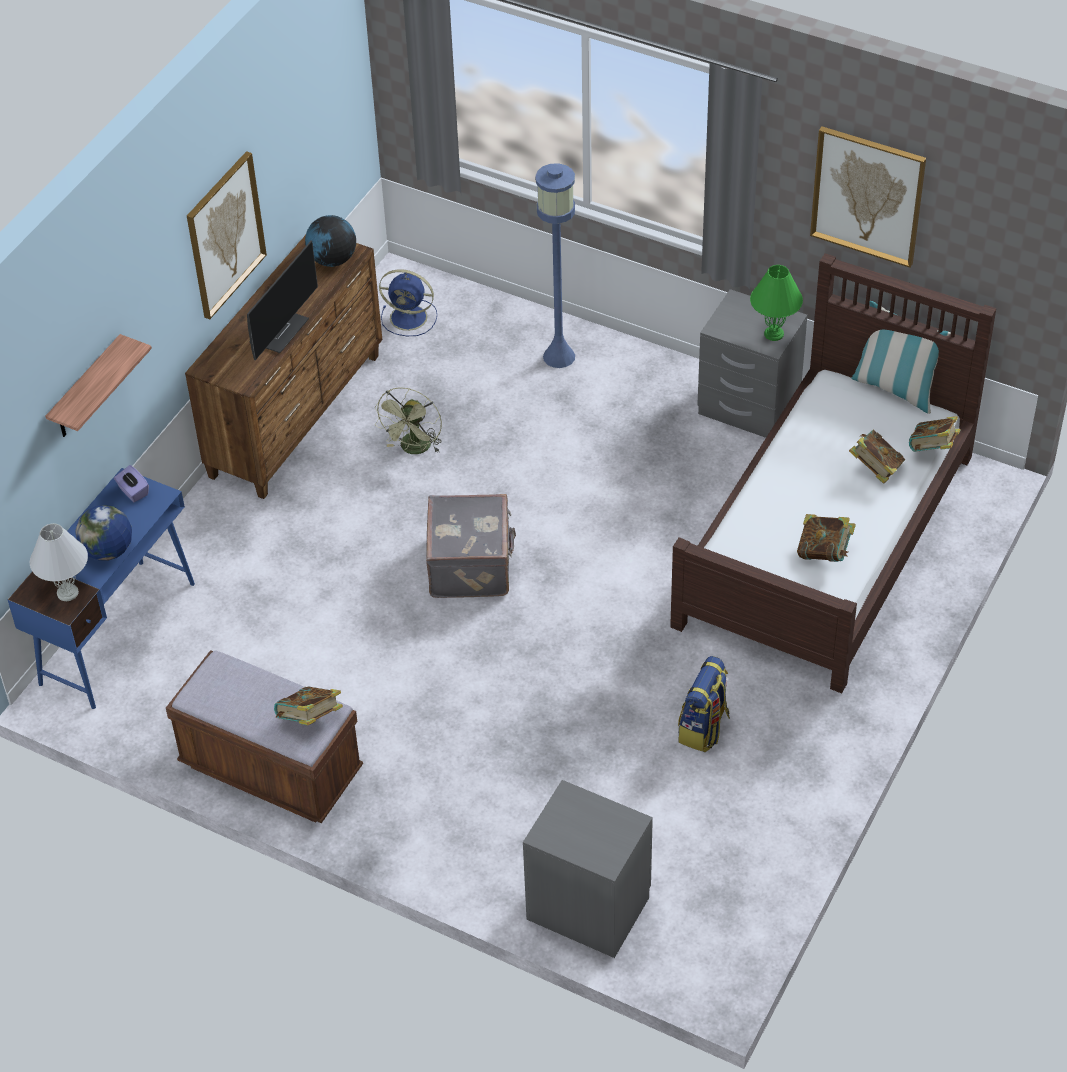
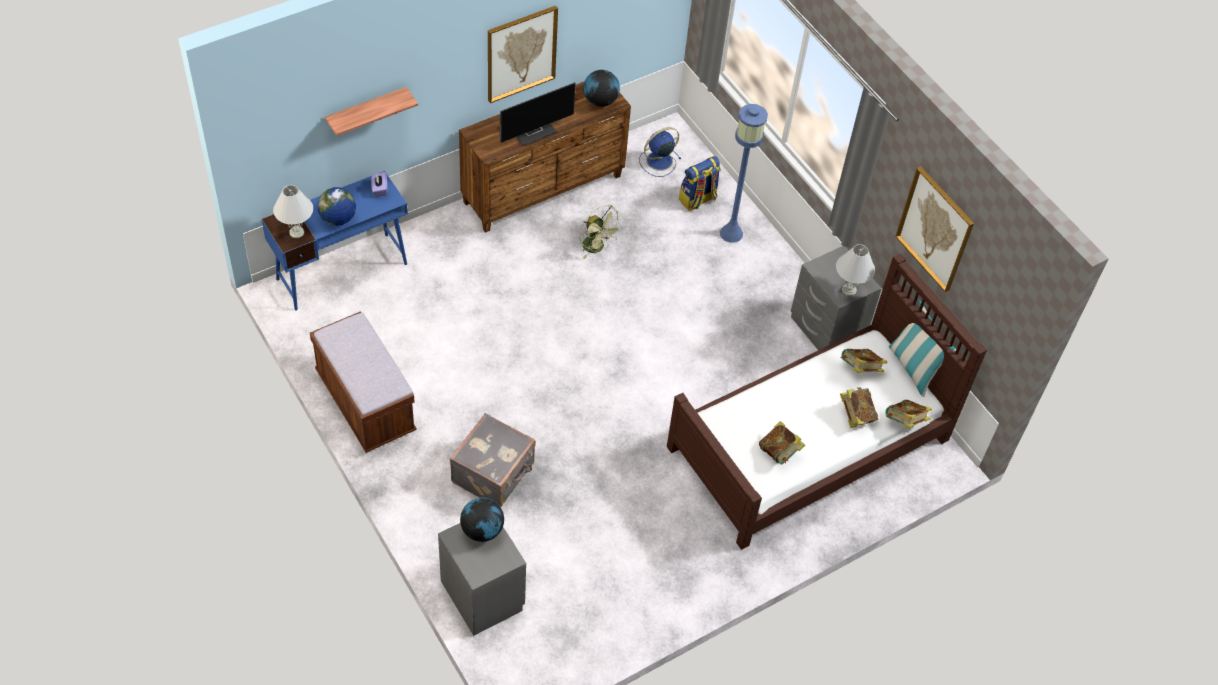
camera: 25 degrees right, 5 degrees up
(309, 719) = (381, 386): book -> book (860, 369)
(410, 318) = (658, 161): blue fan -> blue fan turned 105 degrees clockwise
(414, 449) = (597, 247): green fan -> green fan turned 90 degrees counterclockwise
(471, 565) = (576, 340): grey suitcase -> grey suitcase (494, 473)
(572, 809) = (482, 530): none -> globe
(704, 729) = (637, 523): backpack -> backpack (698, 199)
(774, 334) = (849, 290): green table lamp -> white table lamp

